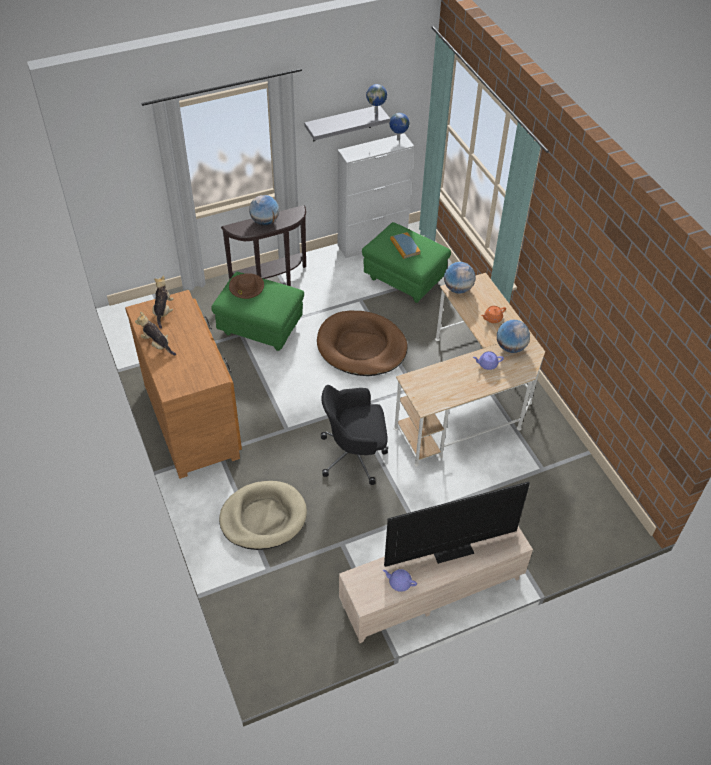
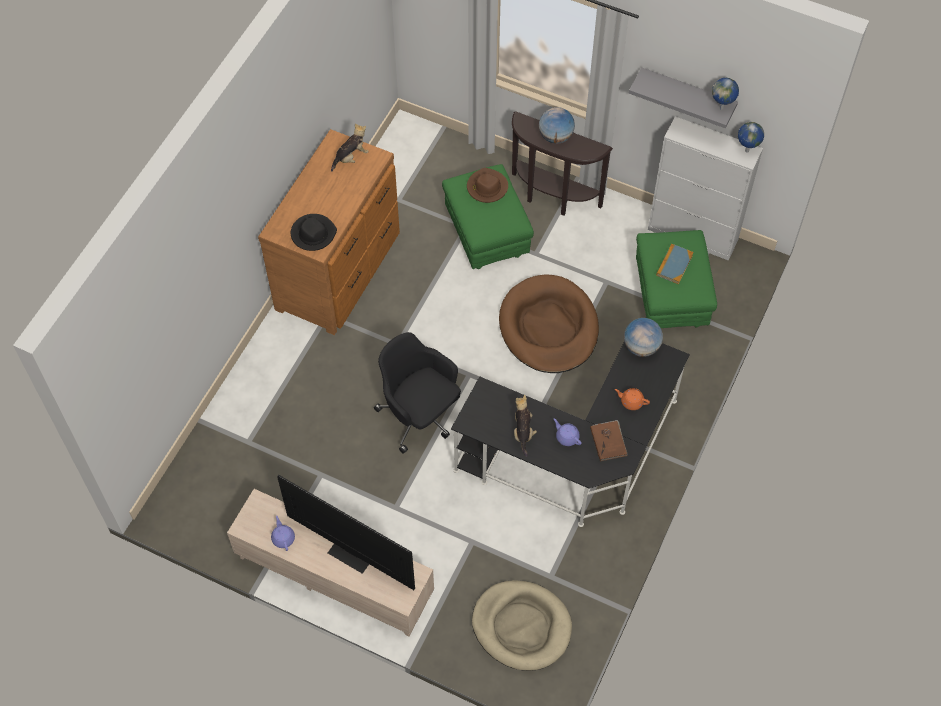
camera: 50 degrees right, 10 degrees up
(157, 344) = (312, 183): plush toy -> plush toy (523, 432)
(199, 371) = (313, 234): none -> black hat
(263, 517) = (293, 398): beige dog bed -> beige dog bed (521, 626)
(469, 398) = (576, 458): beige desk -> black desk
(510, 347) = (609, 441): globe -> brown book

